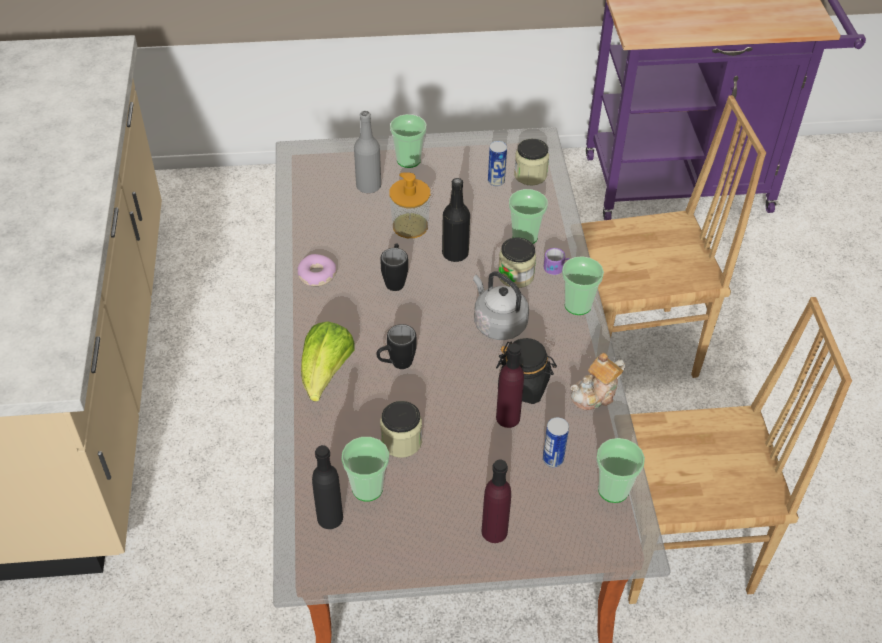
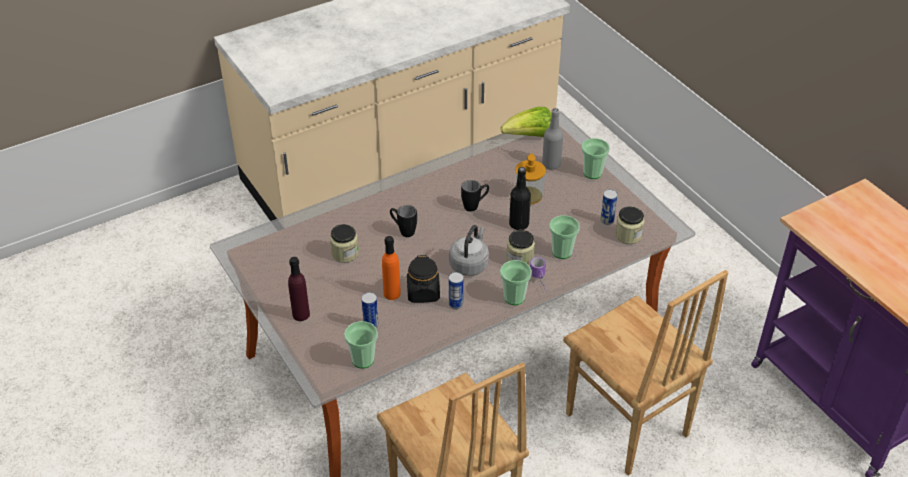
camera: 65 degrees right, 5 degrees down
(317, 275) = (453, 172): donut -> none
(326, 375) = (376, 205): lettuce -> lettuce (529, 136)
(330, 518) = (274, 244): black bottle -> none
(367, 488) = (303, 251): cup -> none
(508, 417) = (392, 293): purple bottle -> orange bottle
(560, 361) = (456, 304): none -> can
(595, 395) = (437, 329): teapot -> none

